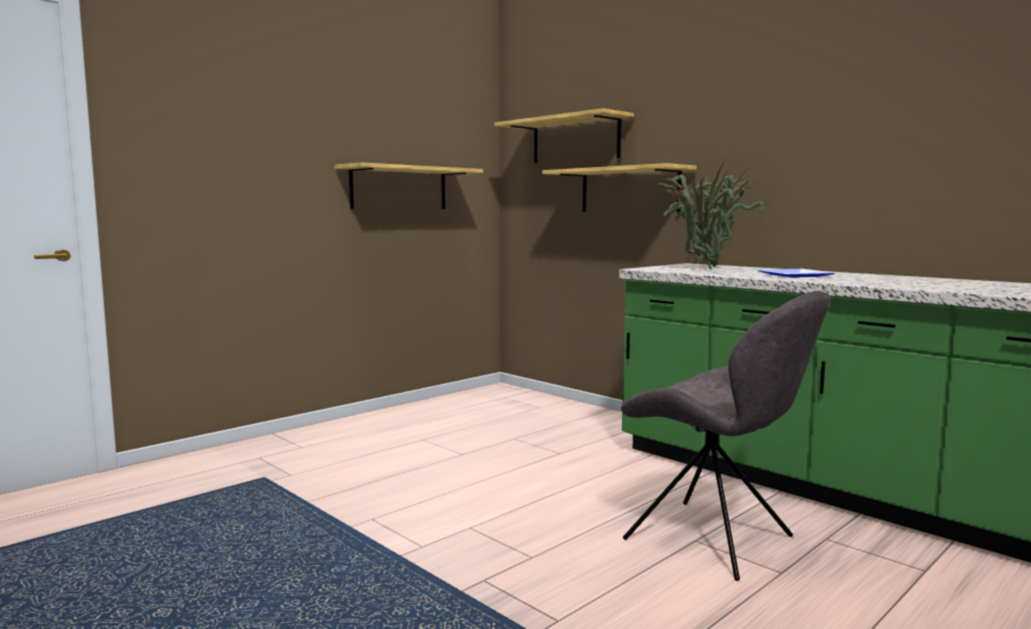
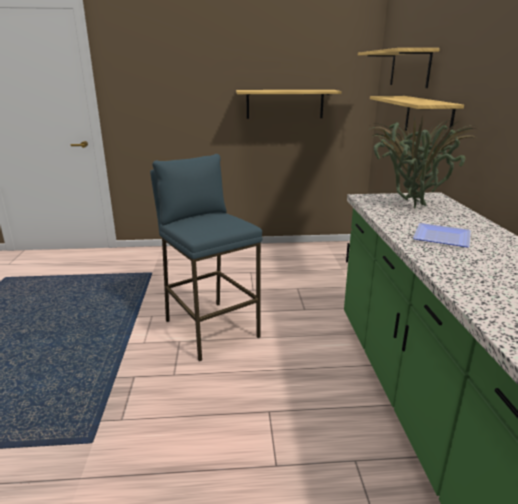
camera: 40 degrees right, 15 degrees up
(486, 502) = (211, 328): none -> blue stool
(714, 540) = (279, 418): grey chair -> none

